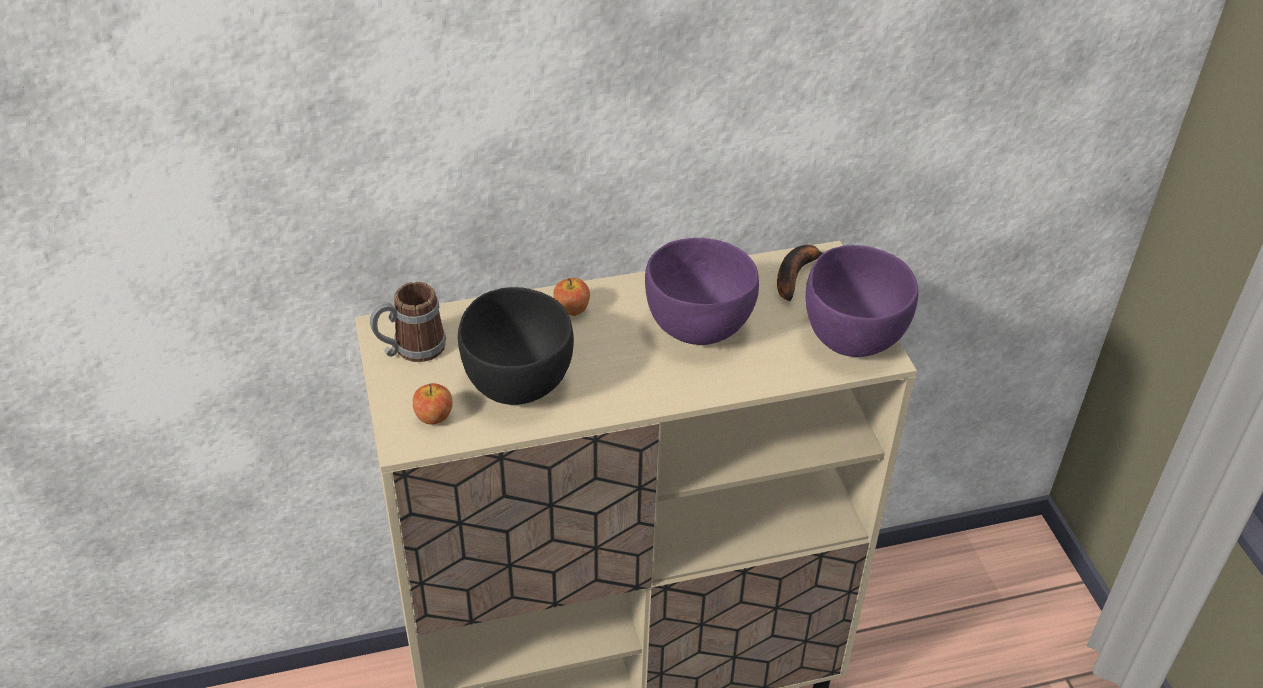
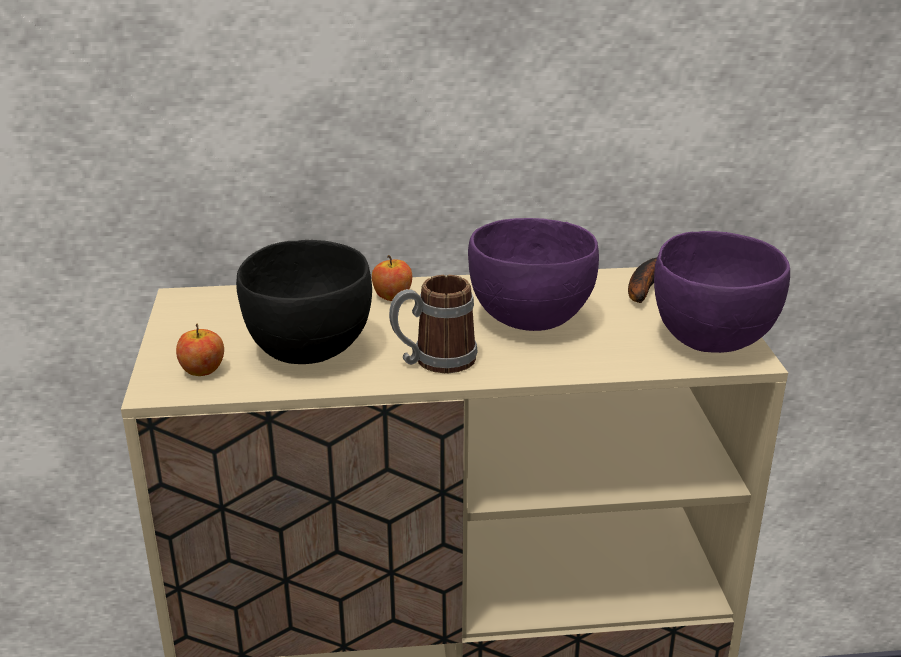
camera: 10 degrees right, 15 degrees down
(410, 349) = (204, 316): mug -> mug (434, 361)

